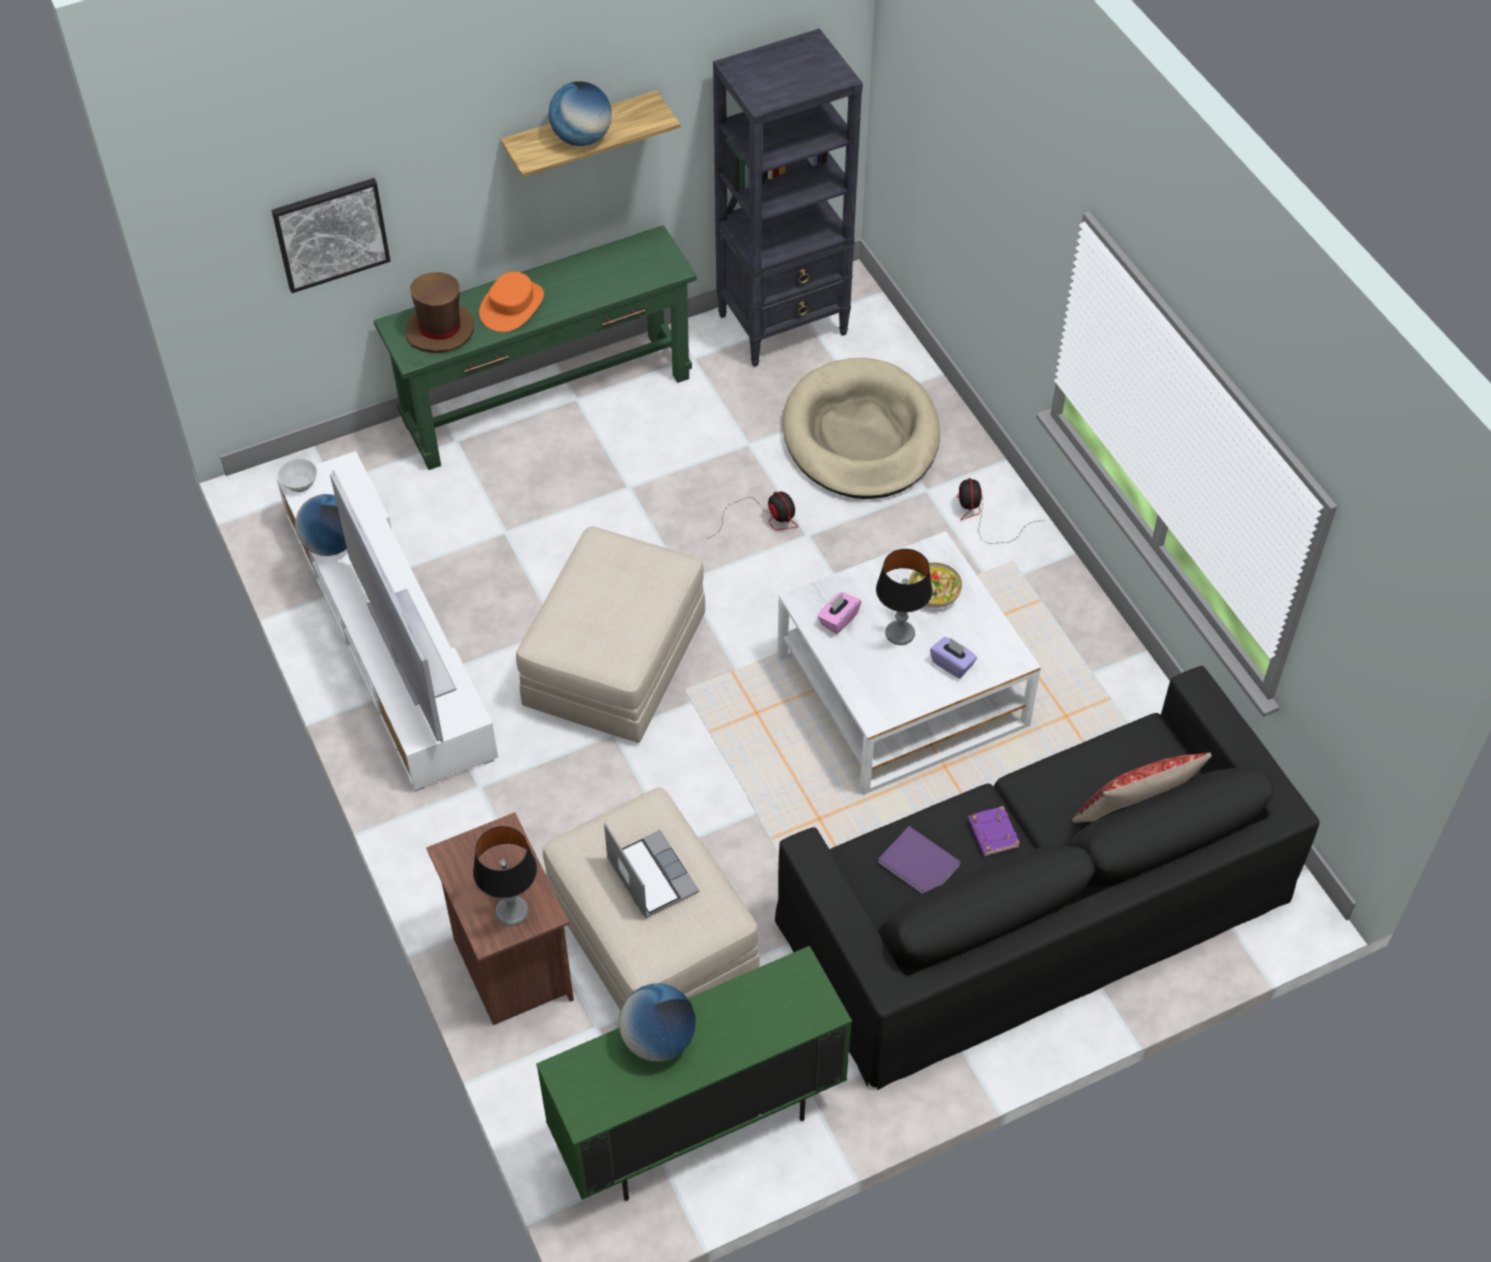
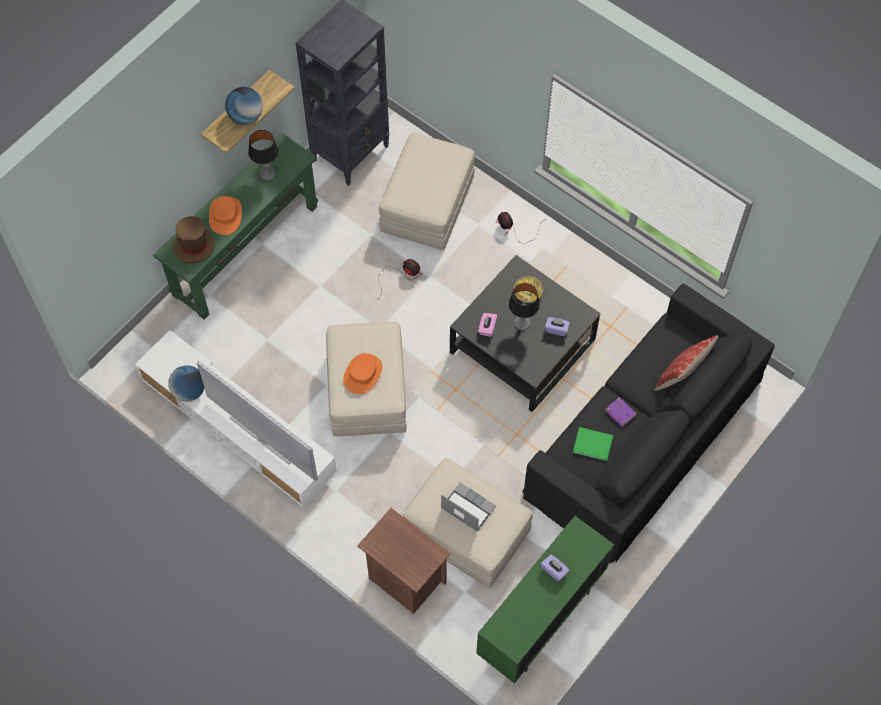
camera: 25 degrees left, 10 degrees up
(300, 484) = (150, 362): bowl -> none
(331, 233) = (127, 224): picture -> none
(512, 911) = (419, 560): table lamp -> table lamp (267, 173)
(600, 612) = (363, 374): none -> orange hat
(658, 1039) = (529, 595): globe -> none
(724, 1019) = (554, 570): none -> purple tissue box
(861, 435) = (427, 205): beige dog bed -> beige ottoman
(902, 690) = (522, 346): white coffee table -> black coffee table
(918, 861) = (591, 443): purple book -> green book

